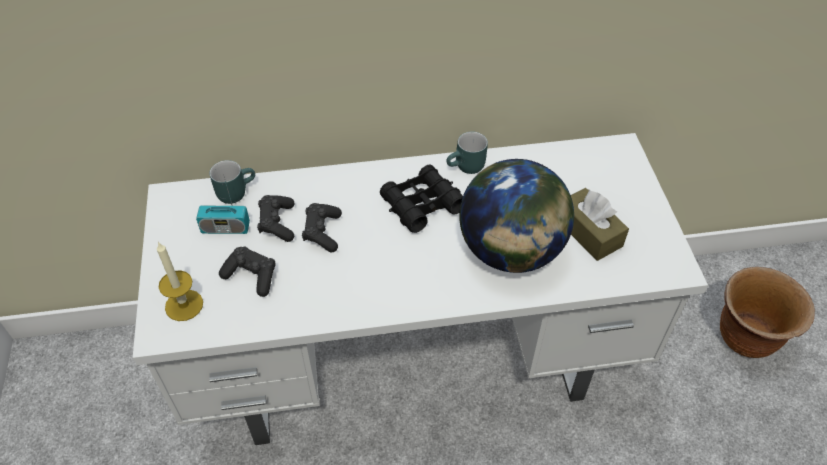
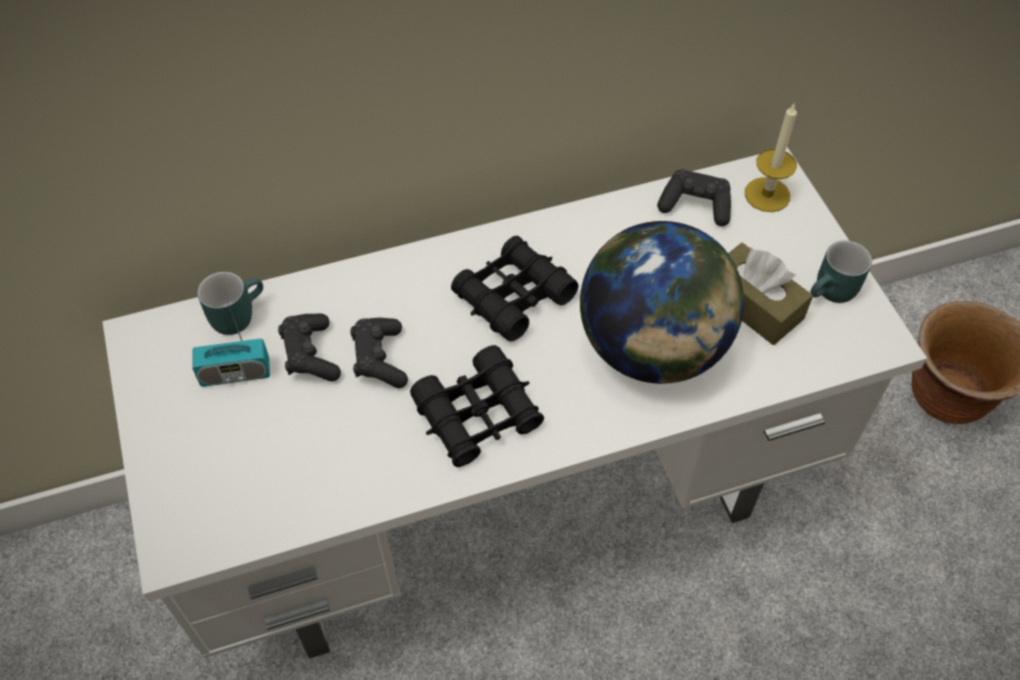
camera: 10 degrees left, 5 degrees up
(184, 305) = (201, 501): candle -> candle (767, 194)
(252, 276) = (291, 442): black game controller -> black game controller (695, 205)
(380, 277) = (478, 414): none -> black binoculars
(467, 168) = (565, 231): turquoise mug -> turquoise mug (833, 293)

